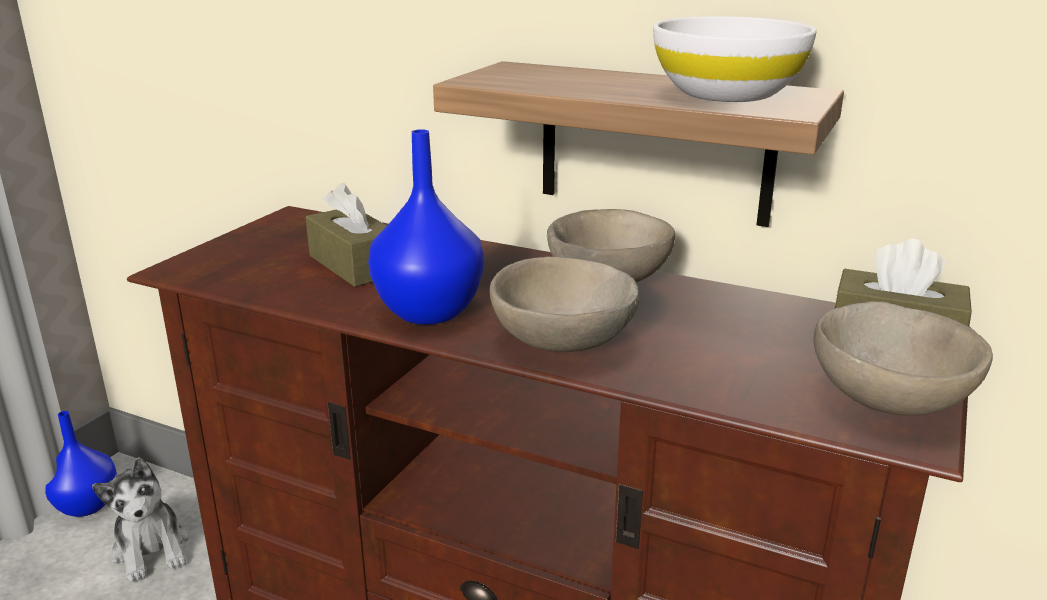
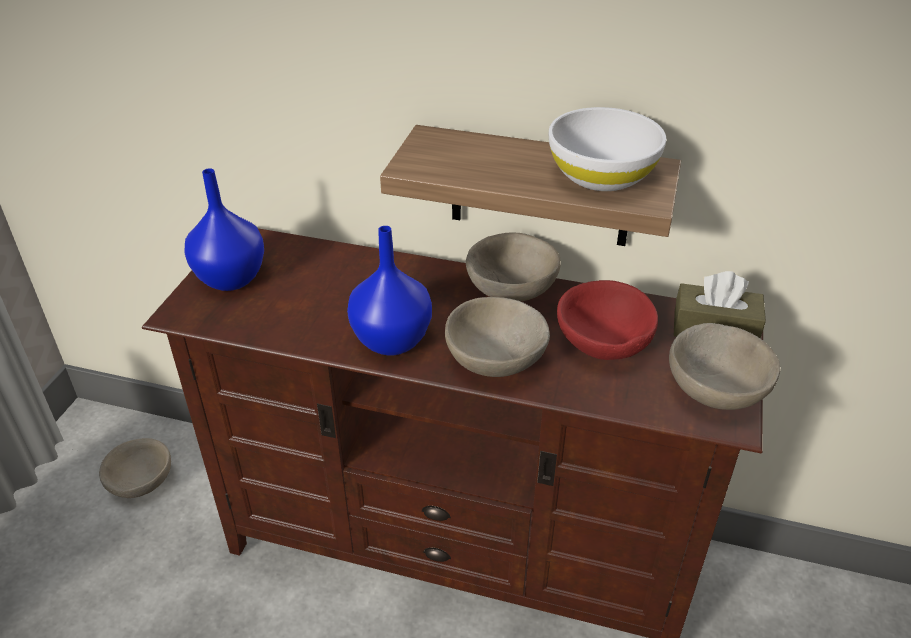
camera: 10 degrees left, 15 degrees up
(85, 505) = (70, 450): blue vase -> blue vase (229, 278)
(151, 550) = (141, 482): plush toy -> beige bowl
(355, 265) = (317, 294): brown tissue box -> none
(721, 337) = (601, 344): none -> red bowl

